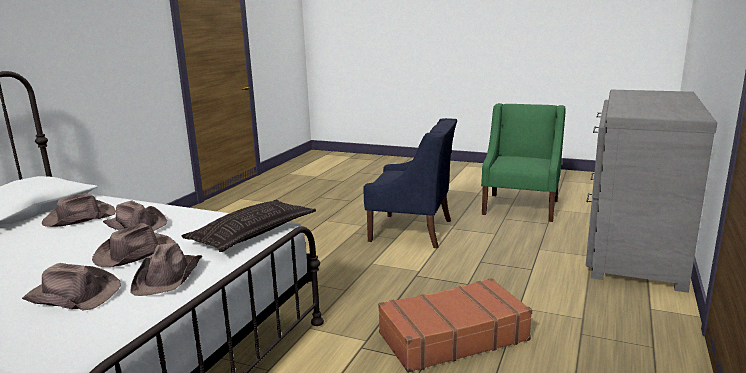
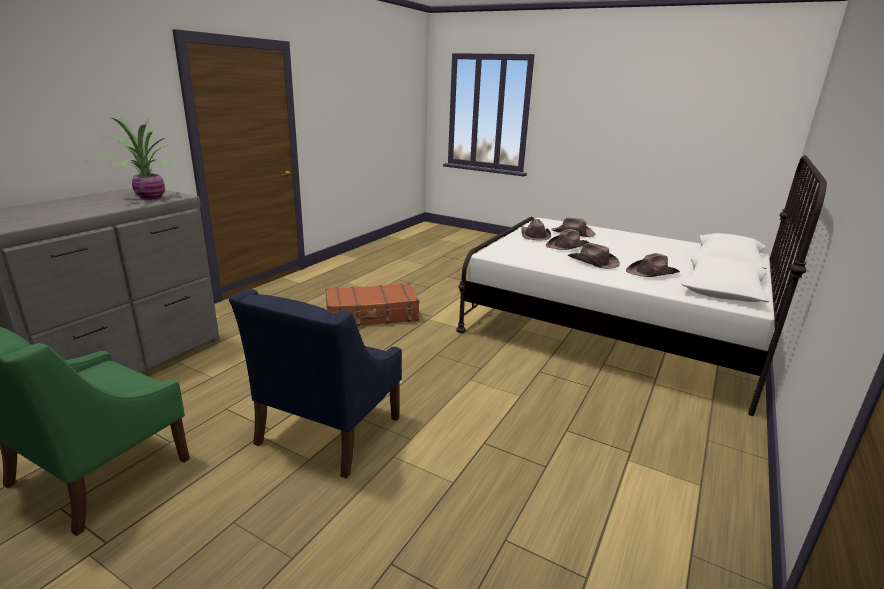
camera: 175 degrees left, 5 degrees up
(253, 233) = (502, 250): pillow -> none
(412, 230) = (327, 431): blue armchair -> blue armchair turned 90 degrees counterclockwise
(641, 111) = (149, 197): none -> potted plant

